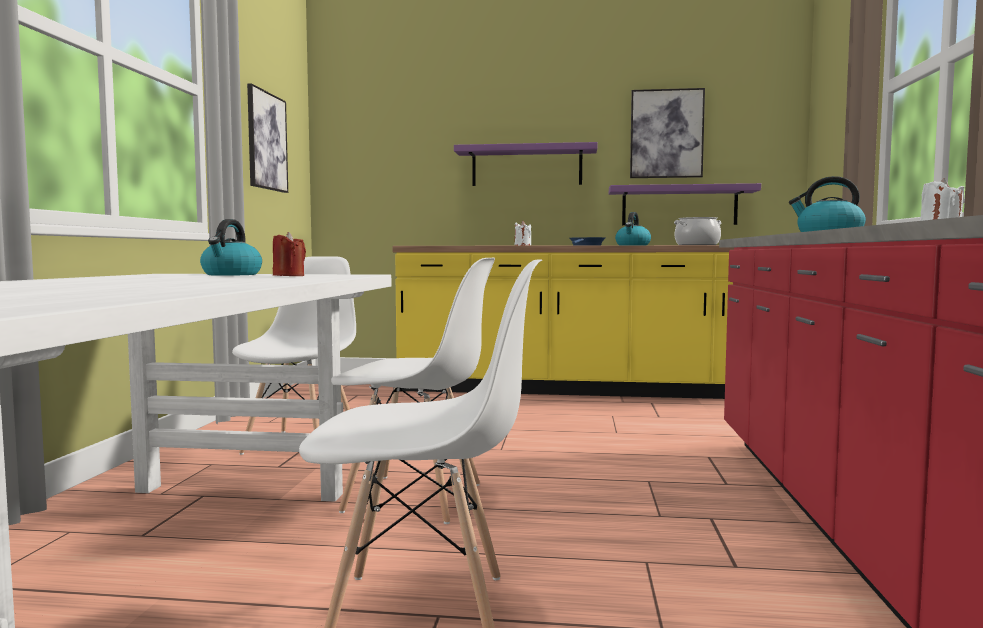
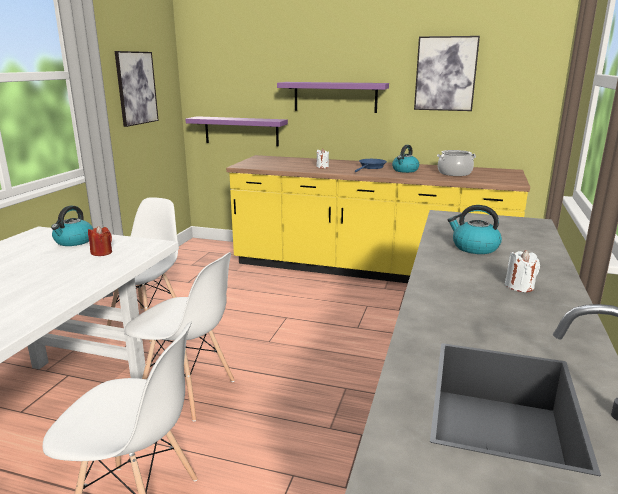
camera: 10 degrees right, 15 degrees up
(679, 206) = (452, 133): purple shelf -> purple shelf (241, 131)

